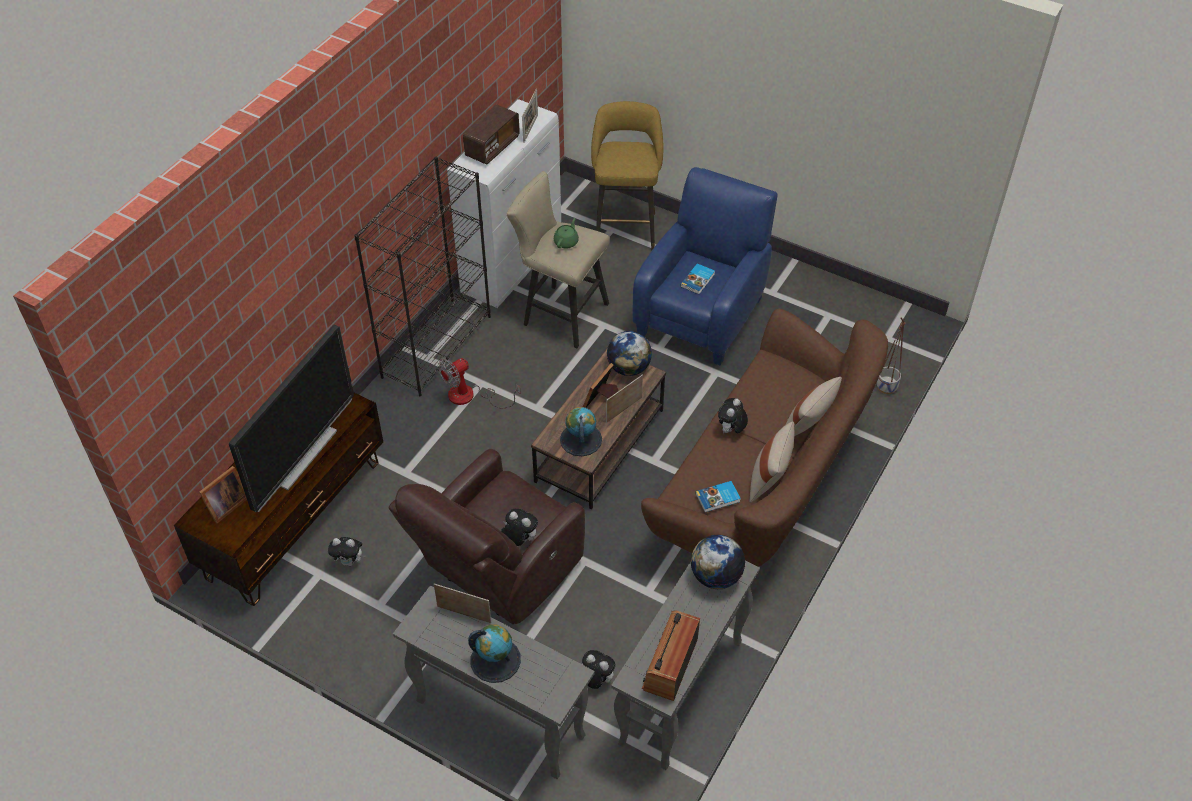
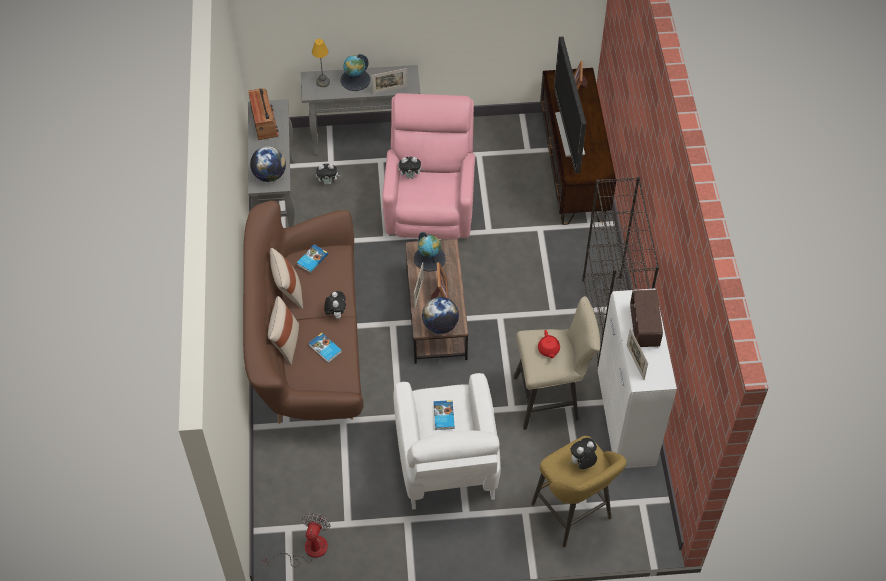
camera: 145 degrees right, 5 degrees up
(349, 561) = (518, 165): plush toy -> plush toy (582, 463)
(470, 396) = (550, 298): fan -> fan (307, 550)
(496, 572) = (430, 204): brown armchair -> pink armchair
(542, 683) = (322, 82): none -> table lamp
(566, 242) = (548, 350): green teapot -> red teapot
(703, 313) = (447, 465): blue armchair -> white armchair
(769, 399) = (325, 349): none -> book
(886, 387) = (264, 478): planter -> none

